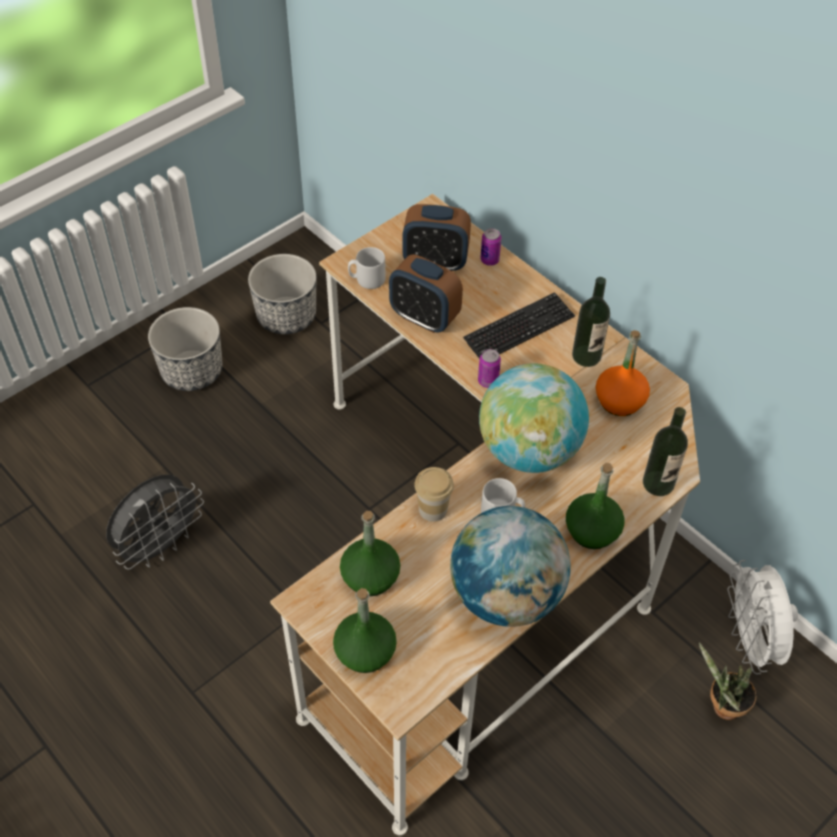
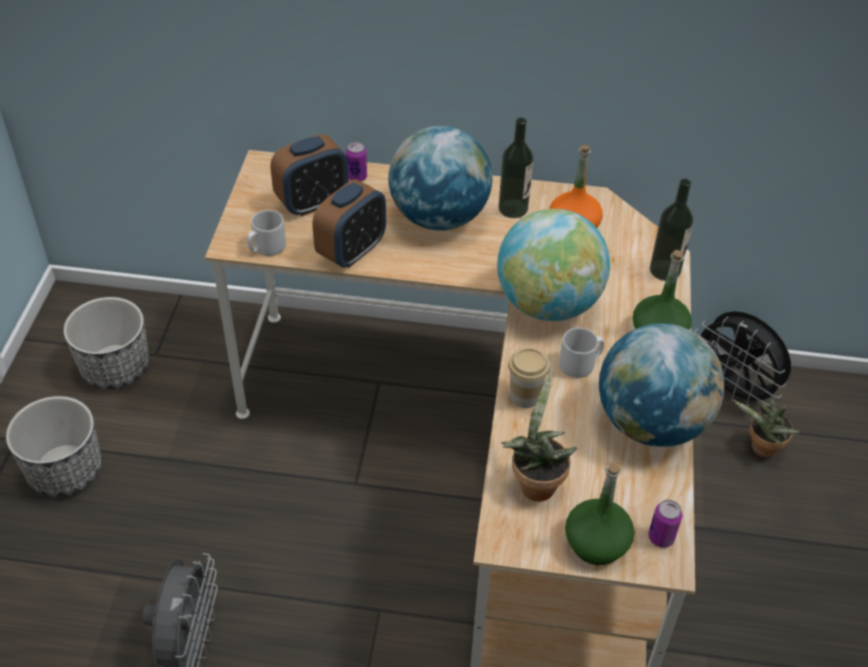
camera: 40 degrees left, 5 degrees down
(370, 577) = (535, 482): green bottle -> potted plant
(424, 318) = (351, 251): alarm clock -> alarm clock turned 45 degrees counterclockwise
(488, 381) = (459, 271): can -> can (661, 537)
(519, 329) = (439, 217): keyboard -> globe
(750, 642) = (733, 390): white fan -> black fan

